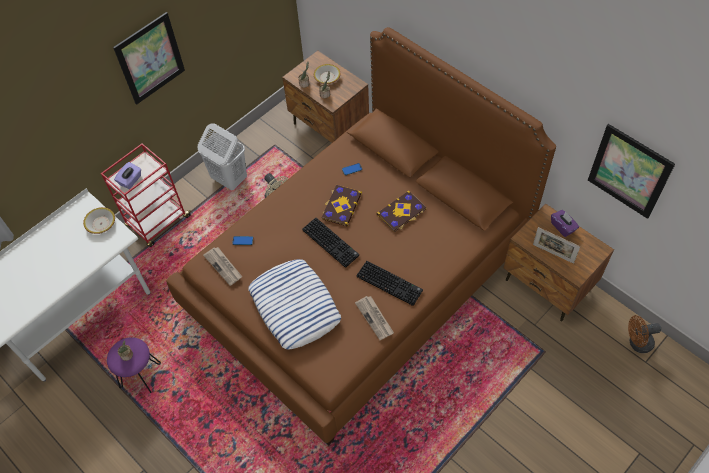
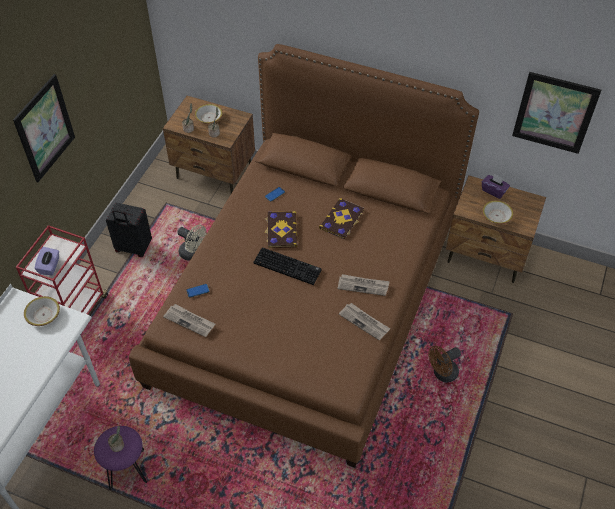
camera: 25 degrees left, 5 degrees down
(229, 179) = (133, 248): white laundry basket -> black suitcase
(295, 307) = (281, 336): pillow -> none
(390, 283) = (363, 285): keyboard -> newspaper
(553, 253) = (496, 216): picture frame -> bowl
(637, 343) = (585, 281): brown fan -> brown fan (442, 374)

